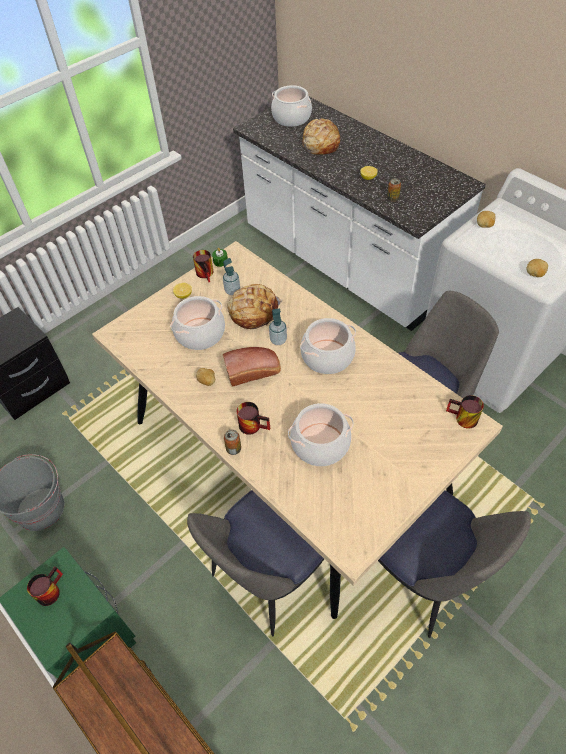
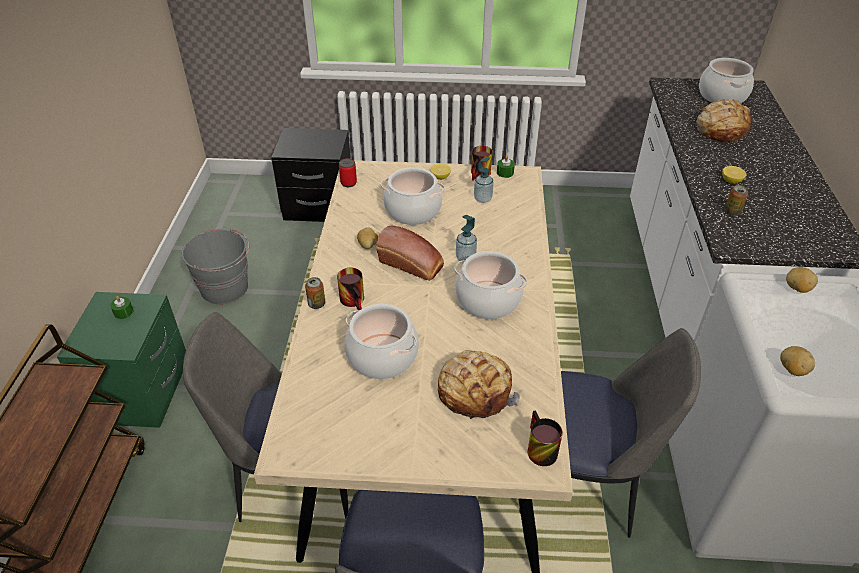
camera: 45 degrees right, 10 degrees down
(49, 589) = (123, 312): mug -> green candle
(125, 347) = (348, 183): none -> can
(253, 311) = (477, 224): bread -> bread (475, 391)

